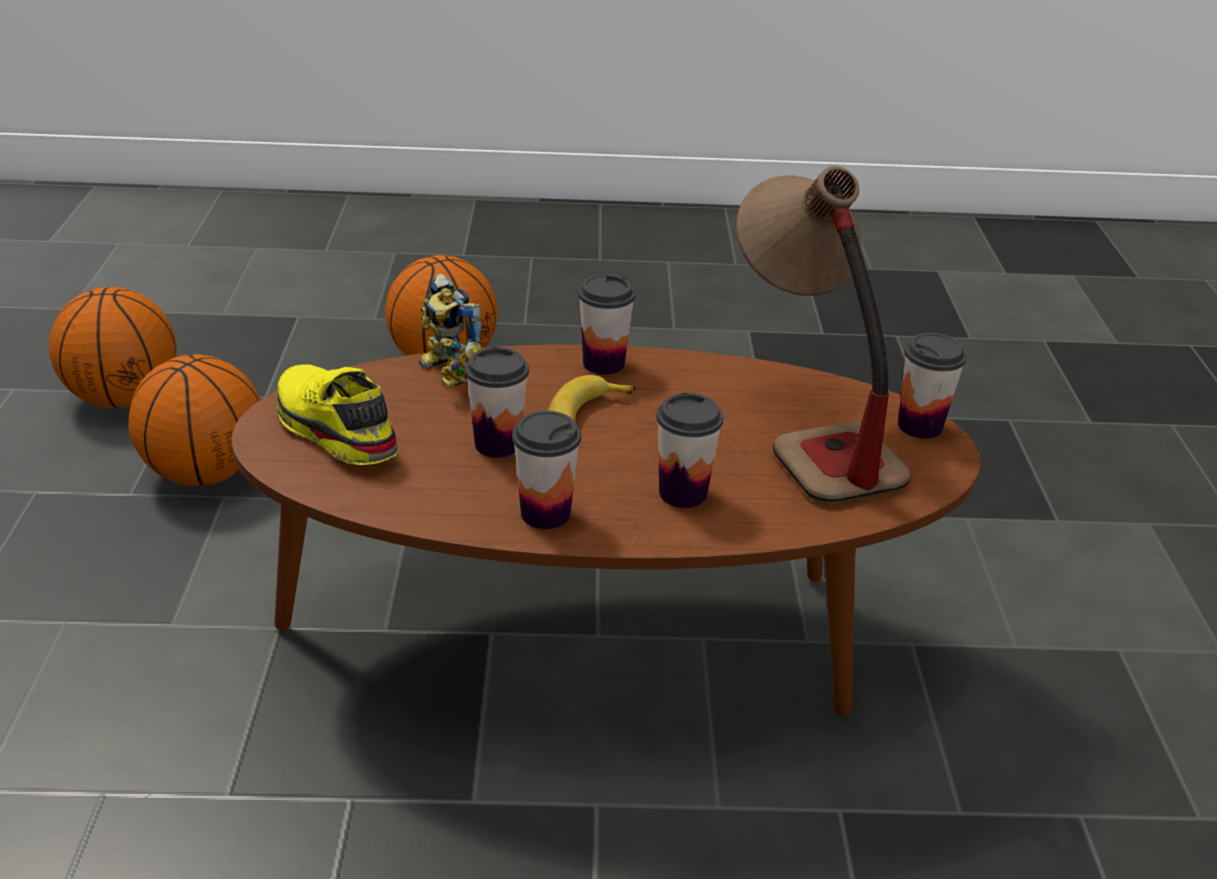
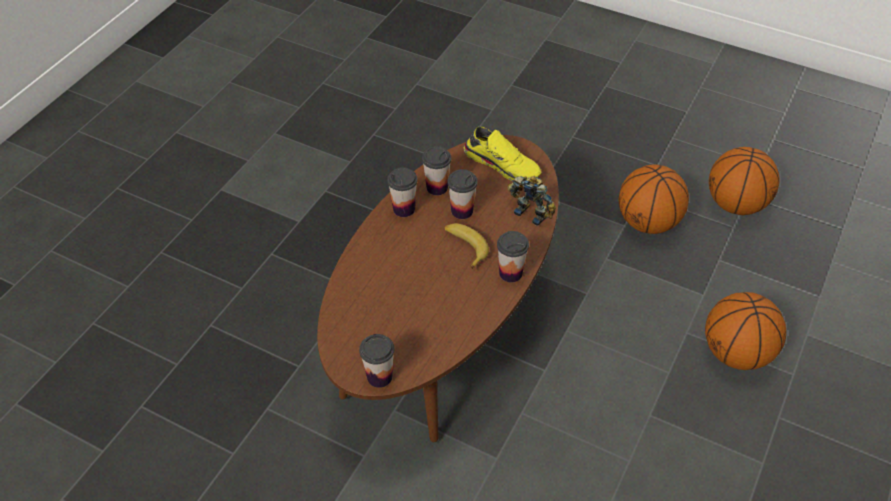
camera: 120 degrees right, 15 degrees up
(332, 430) = (503, 164): yellow shoe -> yellow shoe turned 45 degrees clockwise
(445, 373) = (532, 212): toy robot -> toy robot turned 45 degrees clockwise
(683, 493) = (388, 257): cup -> cup (437, 187)
(806, 432) = (404, 325): table lamp -> none

